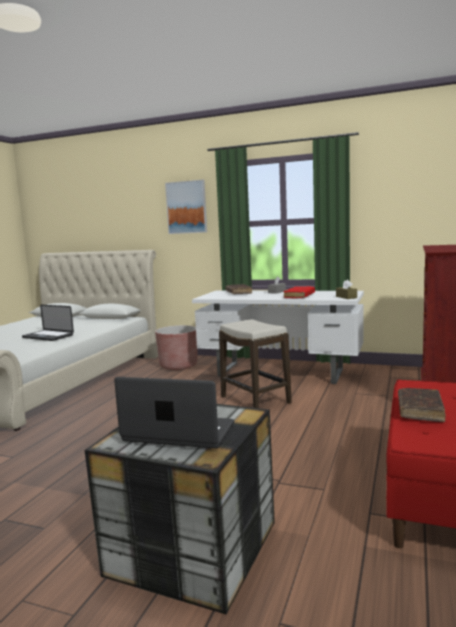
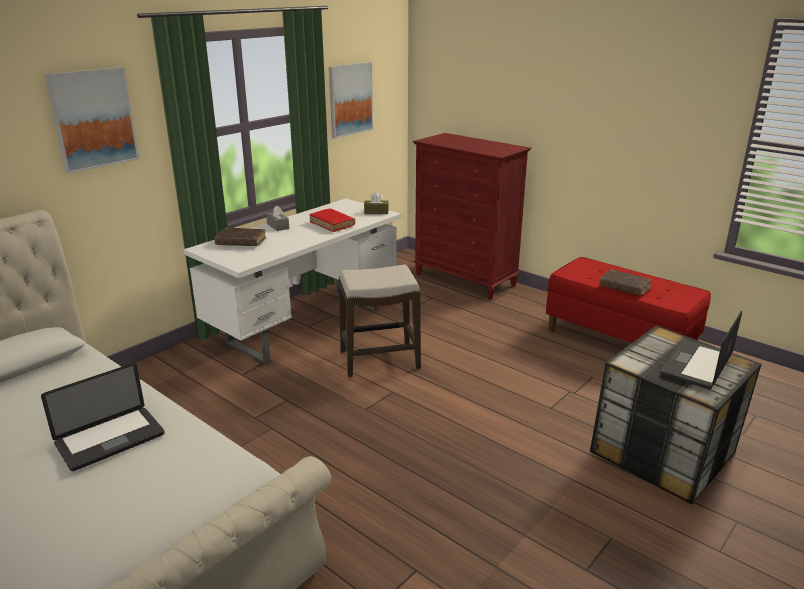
camera: 70 degrees left, 15 degrees up
(178, 366) = (176, 384): brown planter -> none
(394, 210) = (350, 99): none -> picture

